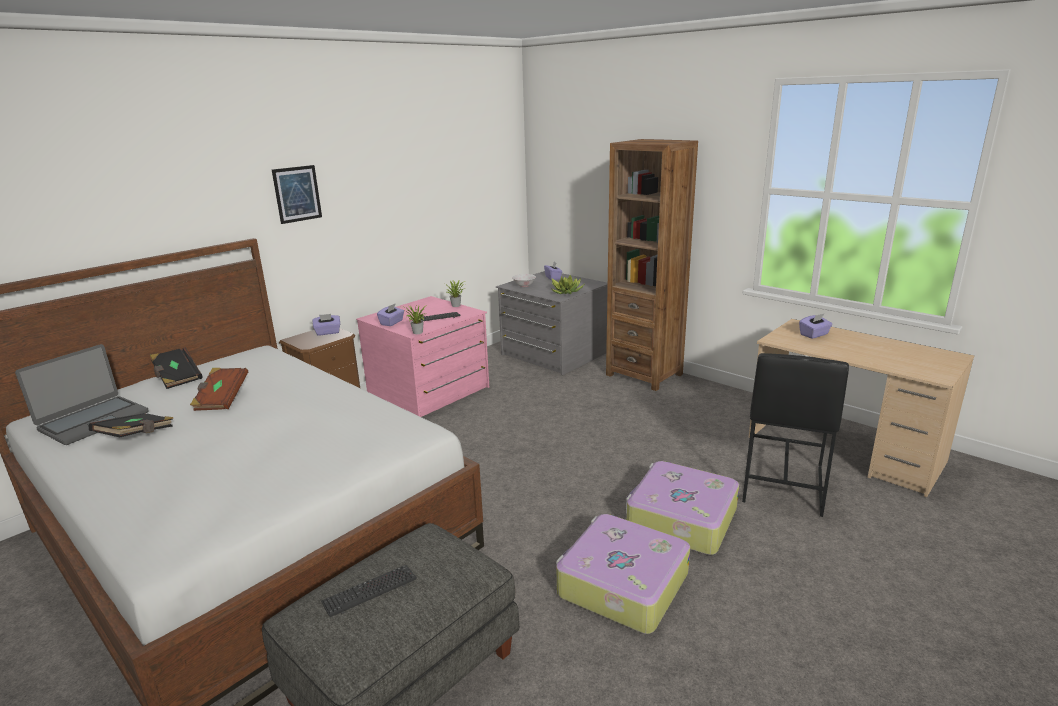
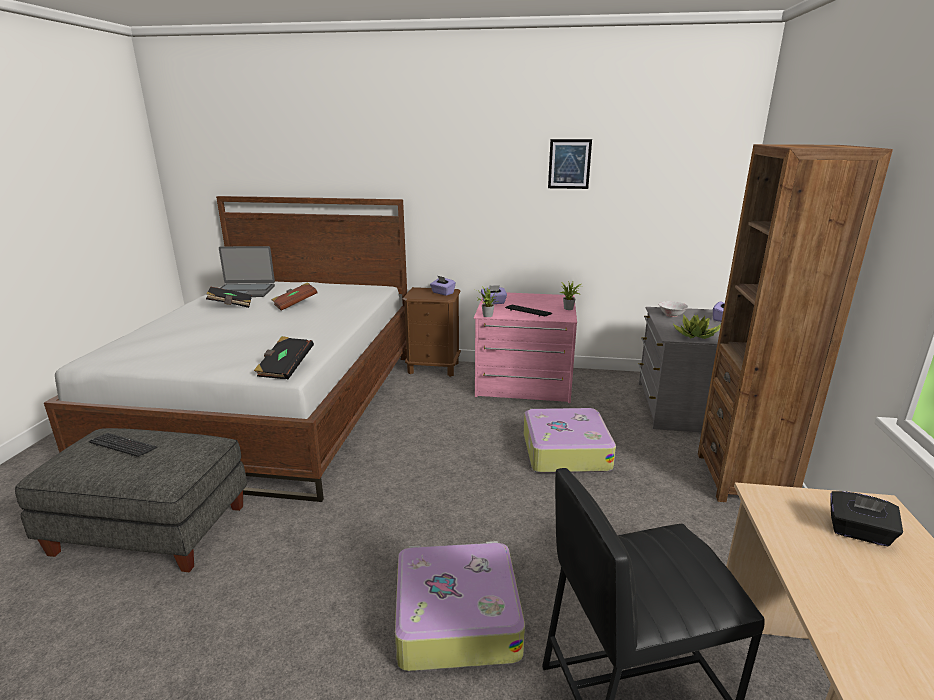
camera: 55 degrees right, 0 degrees up
(177, 377) = (316, 286): black book -> black book (285, 368)
(297, 194) = (447, 169): picture -> picture (569, 164)
(621, 584) = (310, 608): suitcase -> suitcase (564, 451)
(814, 335) = (859, 533): purple tissue box -> black tissue box

